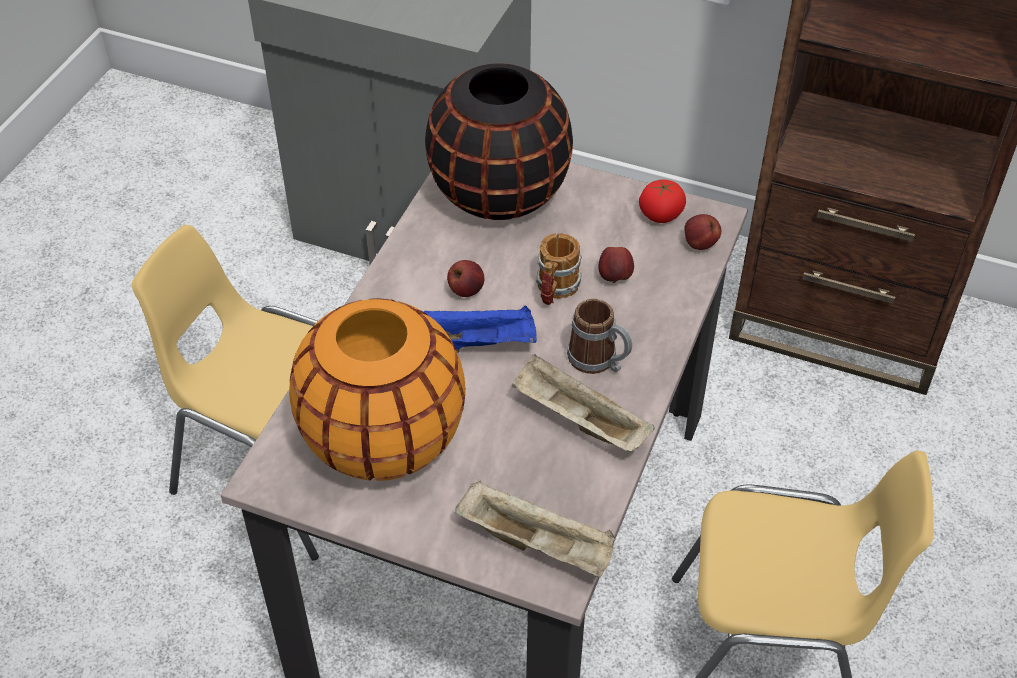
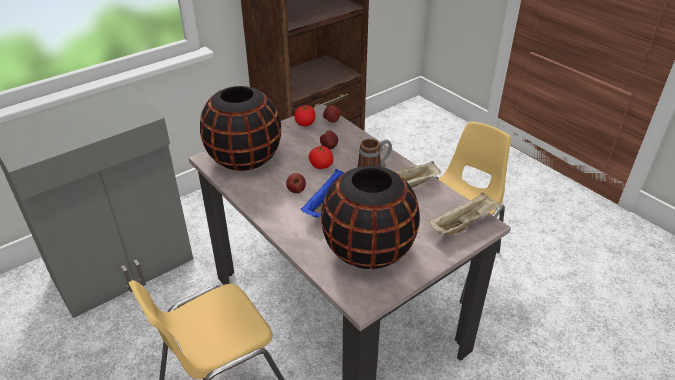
camera: 60 degrees left, 10 degrees down
(383, 440) = (368, 250): orange vase -> black vase
(555, 290) = (321, 166): mug -> tomato

